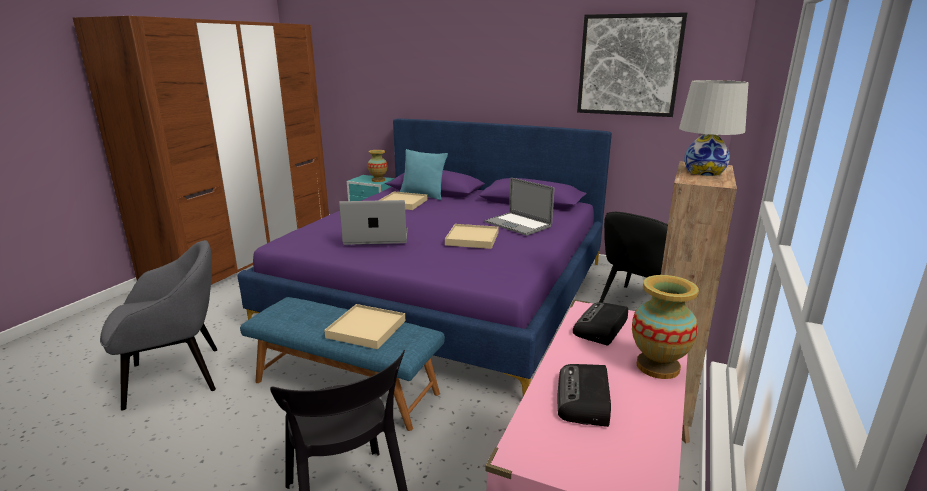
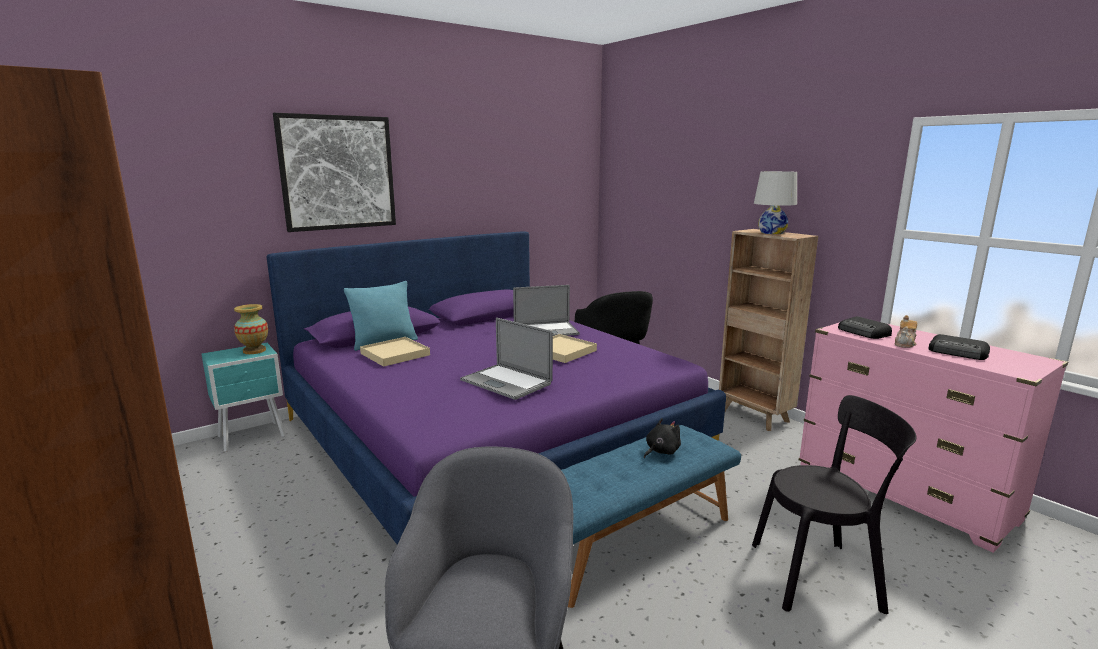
camera: 60 degrees left, 5 degrees down
(366, 329) = (661, 451): beige tray -> black plush toy
(376, 237) = (506, 382): laptop -> laptop turned 75 degrees counterclockwise
(578, 357) = (905, 344): none -> teapot
(629, 65) = (528, 169): picture -> picture (338, 173)
(657, 366) = (916, 333): vase -> none

